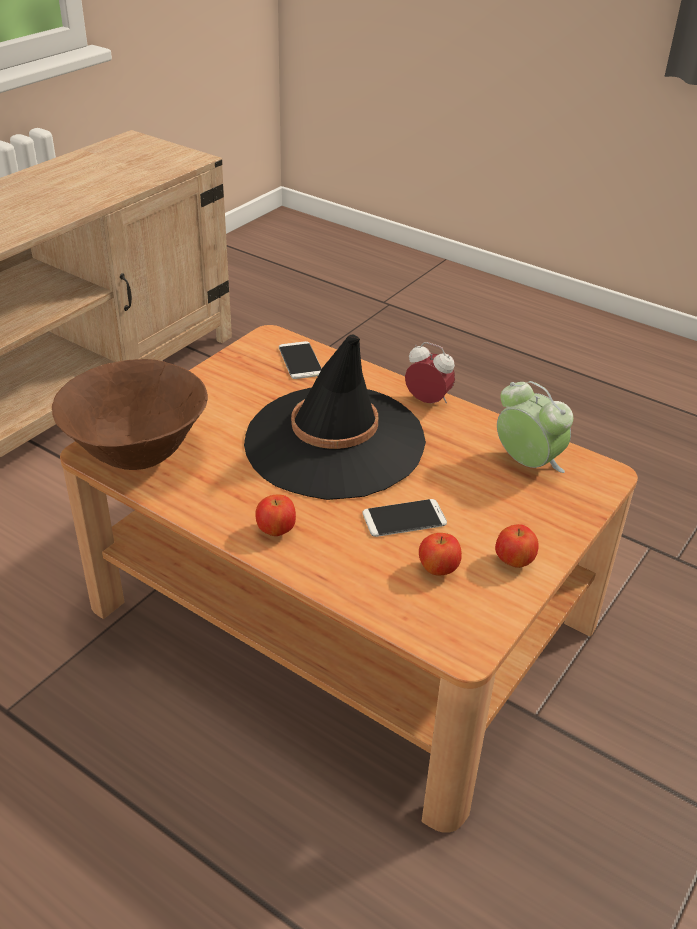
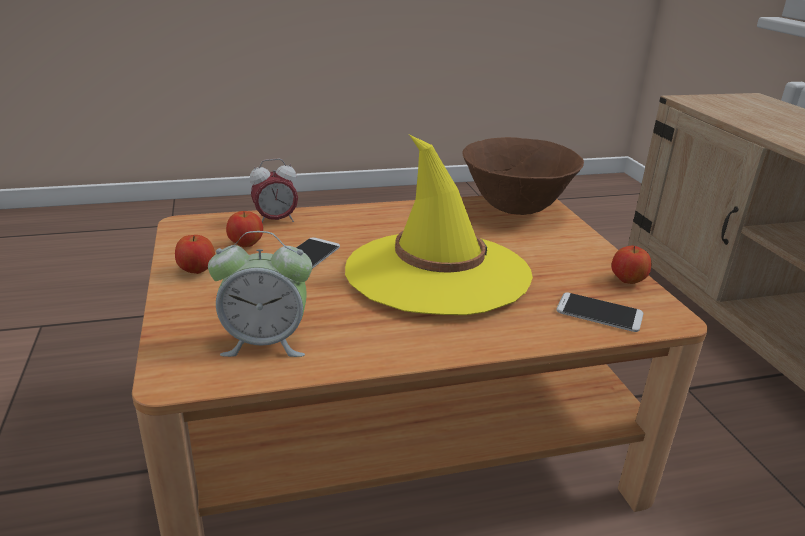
camera: 130 degrees right, 10 degrees down
(276, 531) = (371, 218): apple -> apple (627, 281)
(334, 442) = (437, 272): black hat -> yellow hat
(428, 401) = (438, 346): alarm clock -> alarm clock (275, 220)

